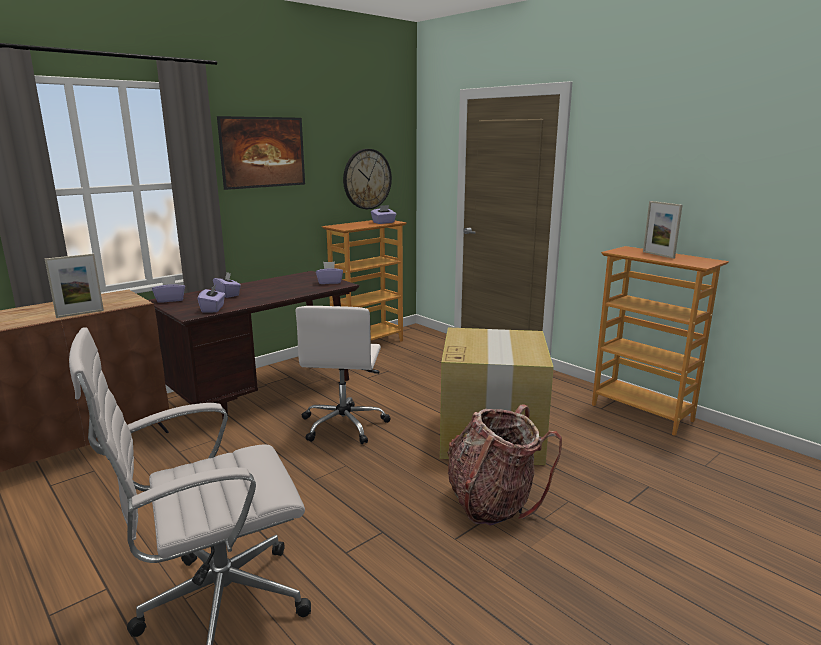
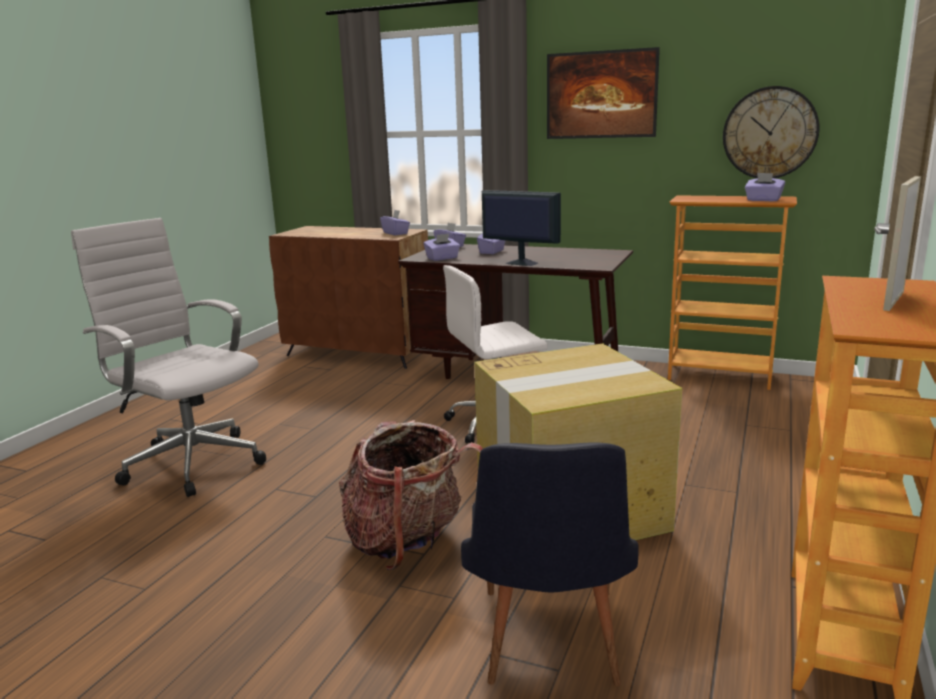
camera: 65 degrees right, 0 degrees up
(80, 314) = (348, 236): picture frame -> none
(287, 295) = (520, 263): none -> monitor
(329, 282) = (598, 262): purple tissue box -> purple tissue box (396, 233)
(628, 483) = (548, 647): none -> black chair

